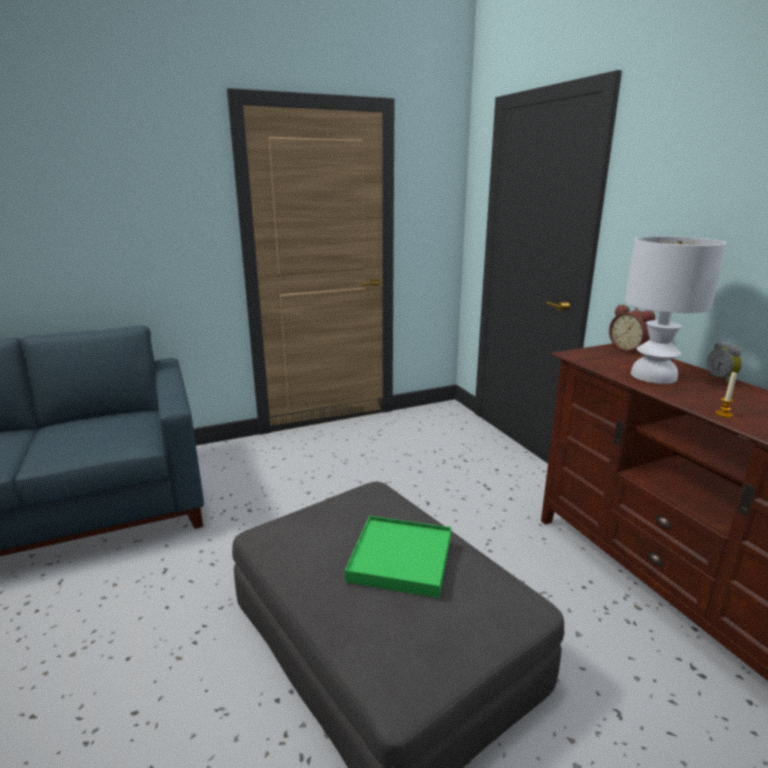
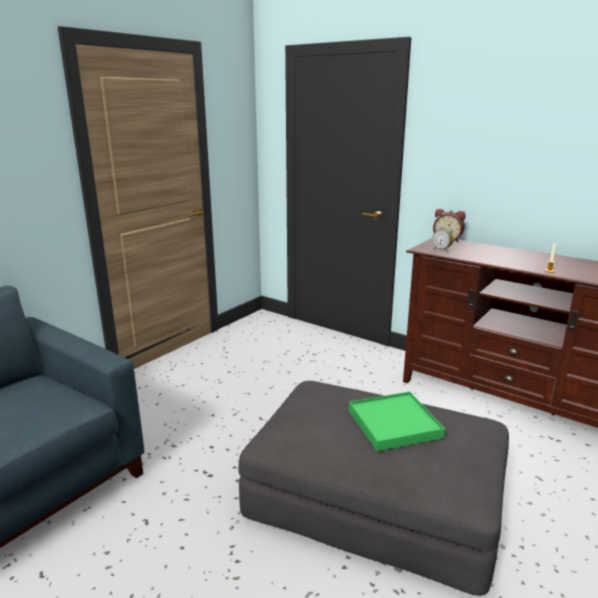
camera: 30 degrees left, 0 degrees up
(652, 376) = (484, 255): white table lamp -> none
(721, 379) = (520, 251): alarm clock -> alarm clock (442, 250)

